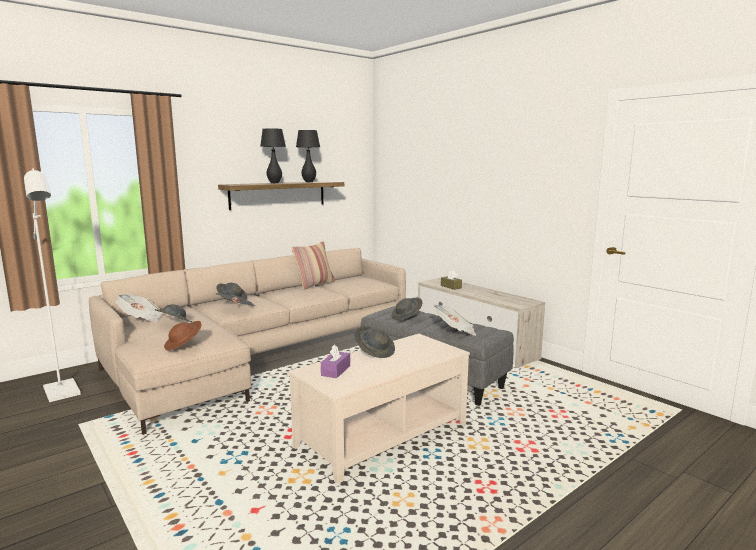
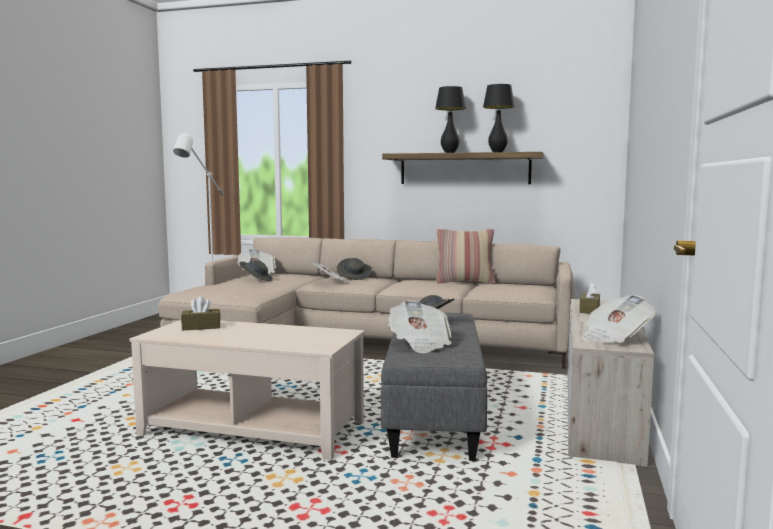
camera: 55 degrees right, 5 degrees down
(184, 345) = (213, 291): brown hat -> none
(335, 370) = (201, 327): purple tissue box -> brown tissue box
(375, 352) = (273, 327): grey hat -> none
(512, 299) = (614, 338): none -> newspaper

